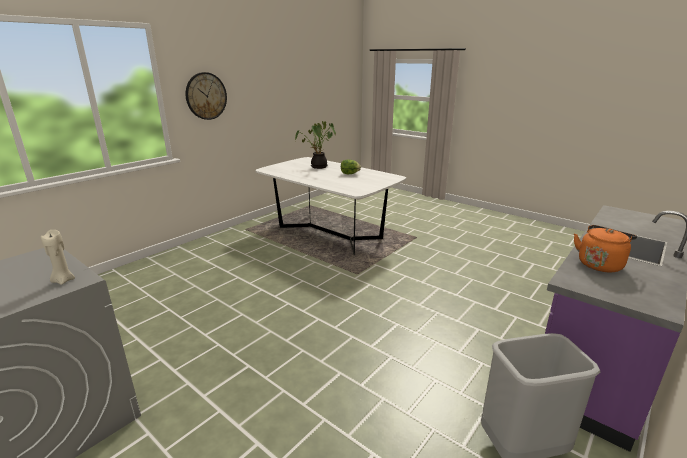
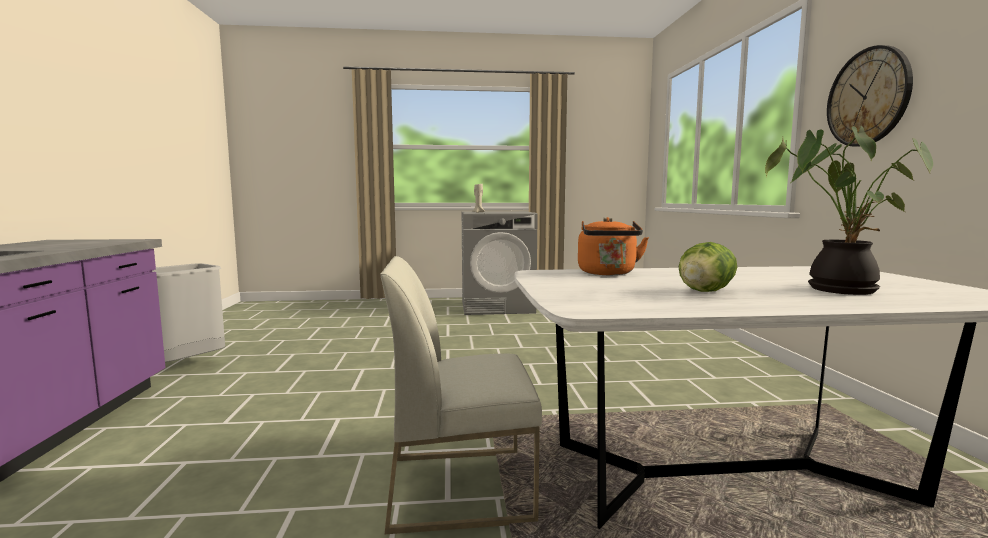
camera: 135 degrees right, 15 degrees down
(401, 259) = (461, 486): none -> white chair
(600, 264) = (68, 246): orange kettle -> orange kettle (608, 273)

